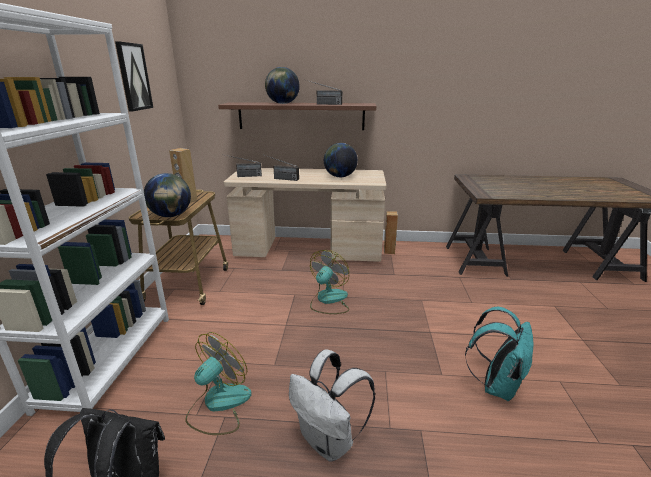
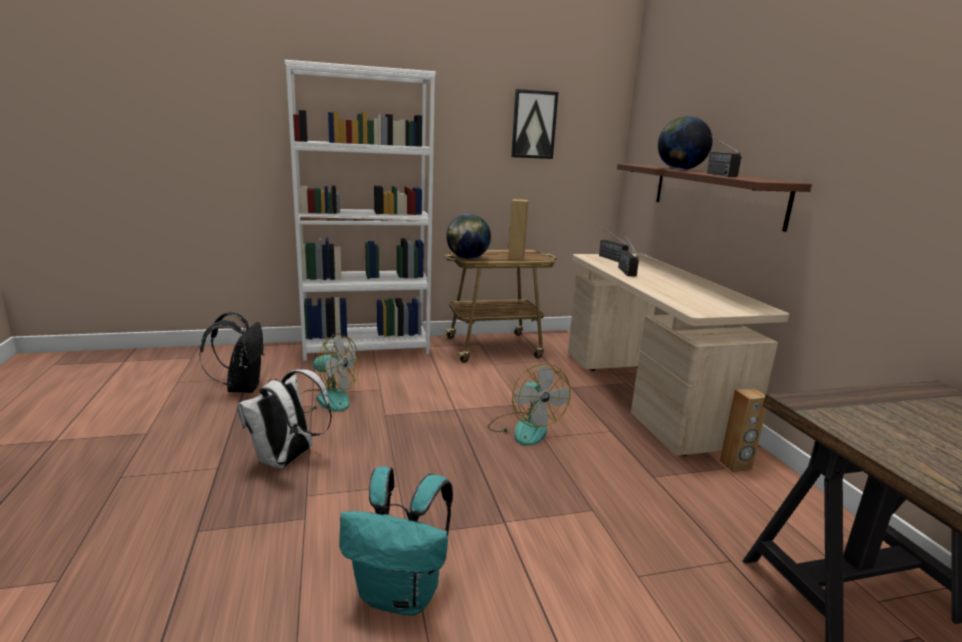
camera: 70 degrees right, 5 degrees down
(328, 300) = (525, 428): fan -> fan turned 60 degrees clockwise
(340, 176) = (689, 292): globe -> none

